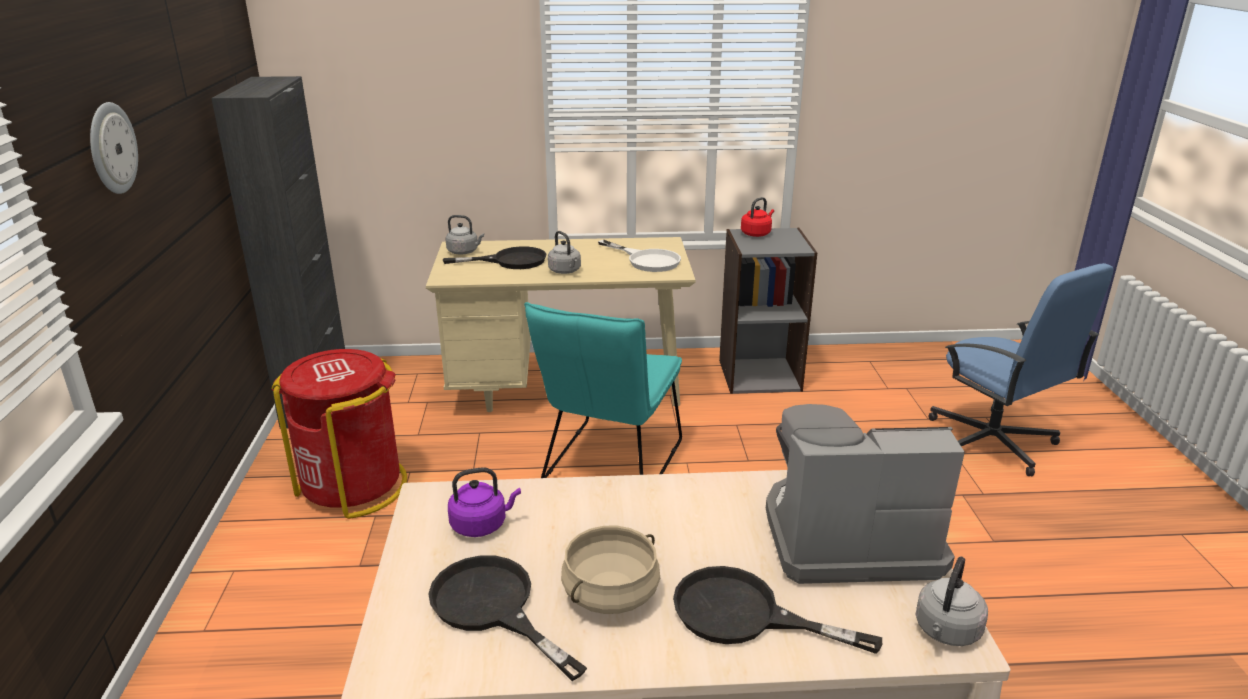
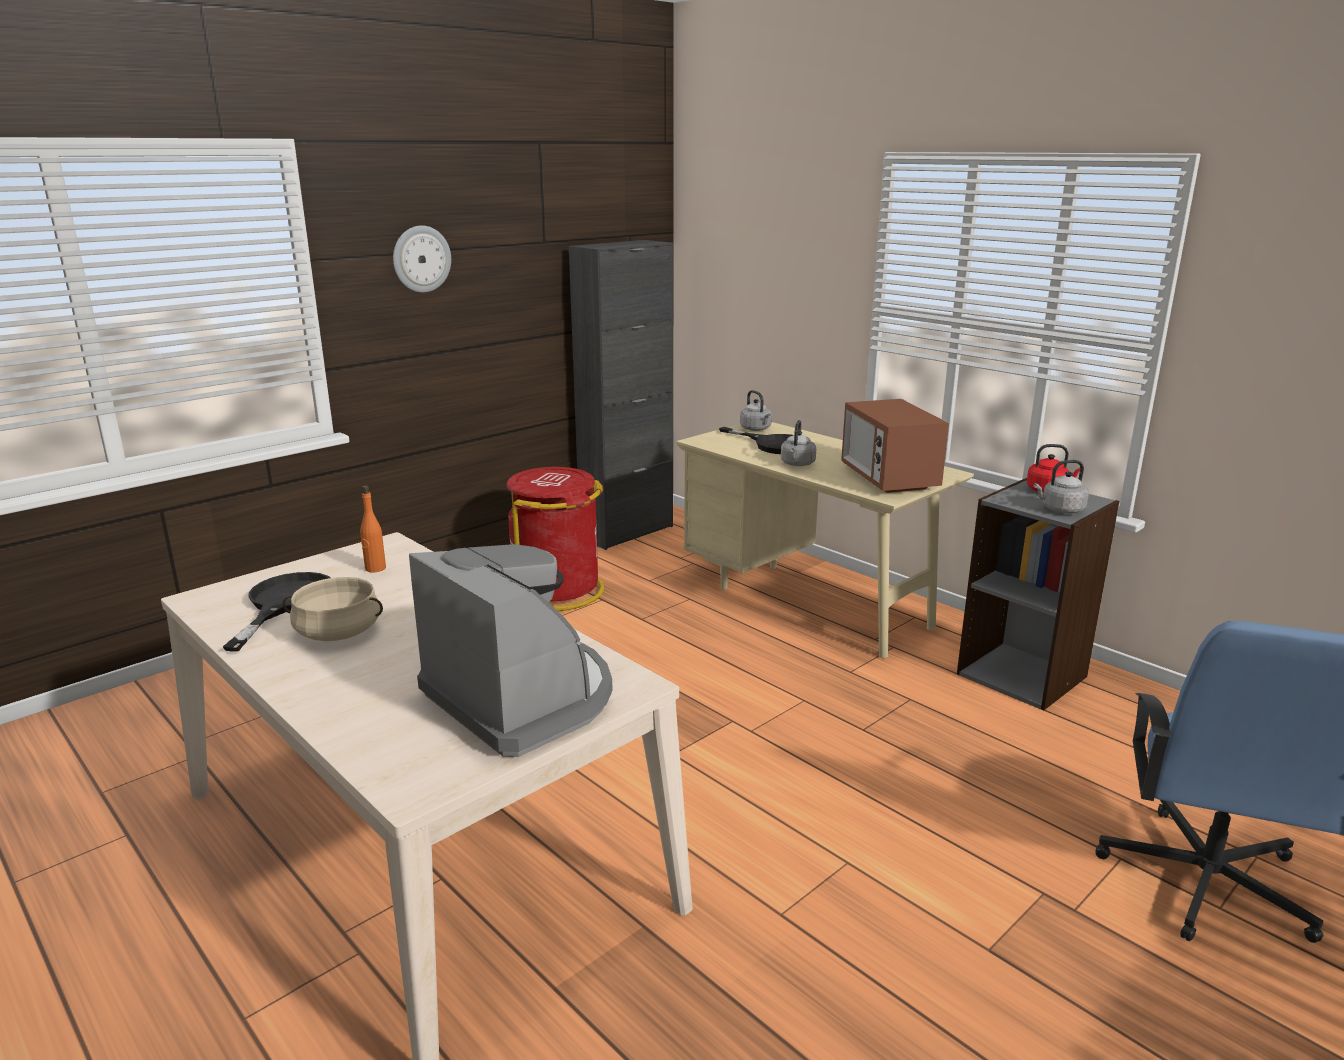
camera: 50 degrees right, 5 degrees down
(482, 525) = (375, 568): purple kettle -> orange bottle
(609, 467) = (736, 668): turquoise chair -> none
(647, 260) = (888, 479): white frying pan -> microwave
(745, 615) = (359, 686): black frying pan -> none
(946, 632) = (424, 780): grey kettle -> grey kettle (1060, 510)

